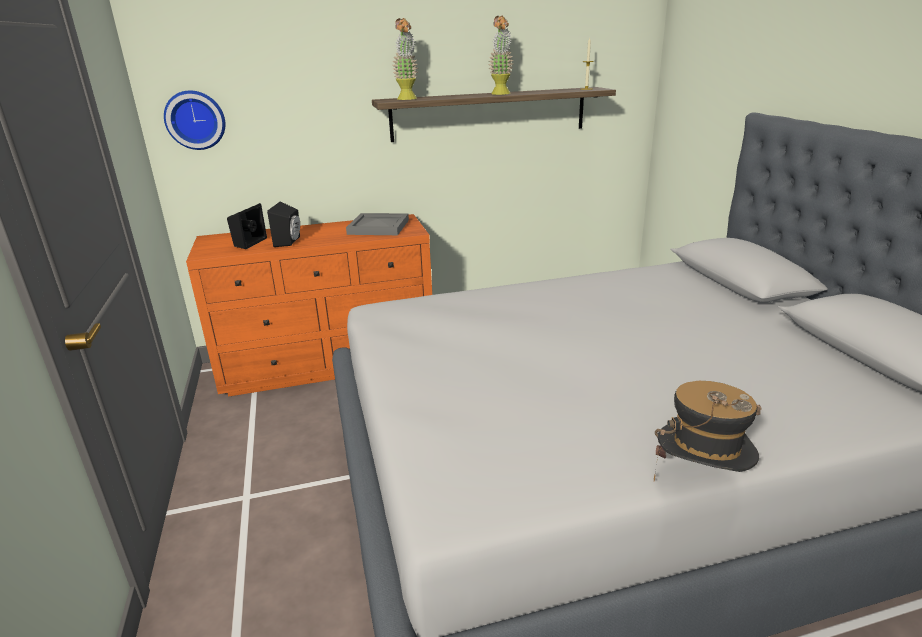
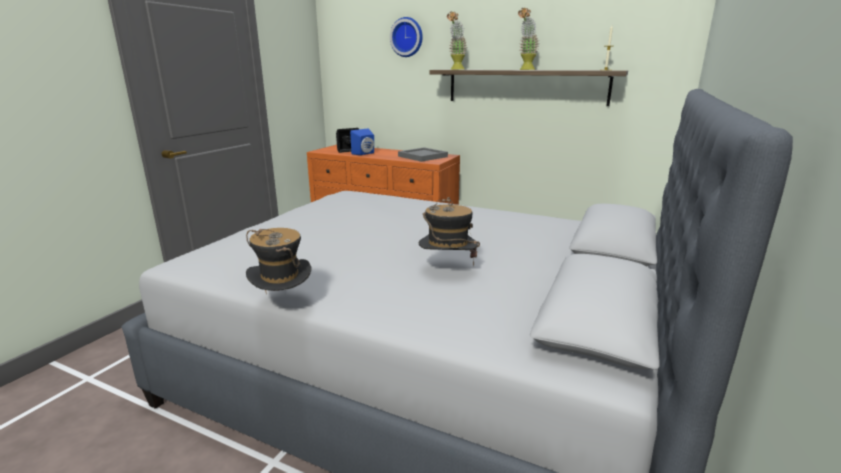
camera: 40 degrees right, 5 degrees down
(195, 120) = (344, 75): wall clock -> wall clock (407, 37)
(290, 241) = (365, 153): black speaker -> blue speaker
(711, 362) = (447, 270): none -> hat

